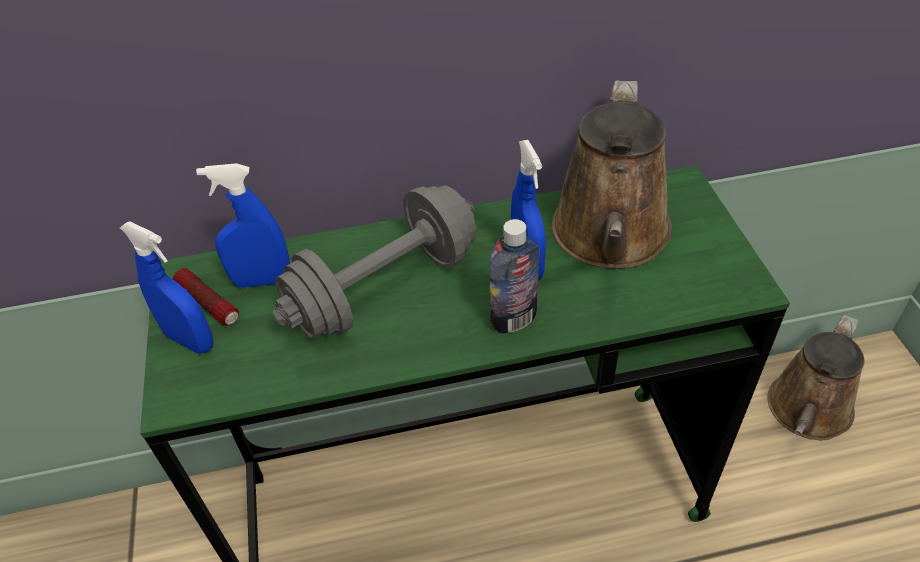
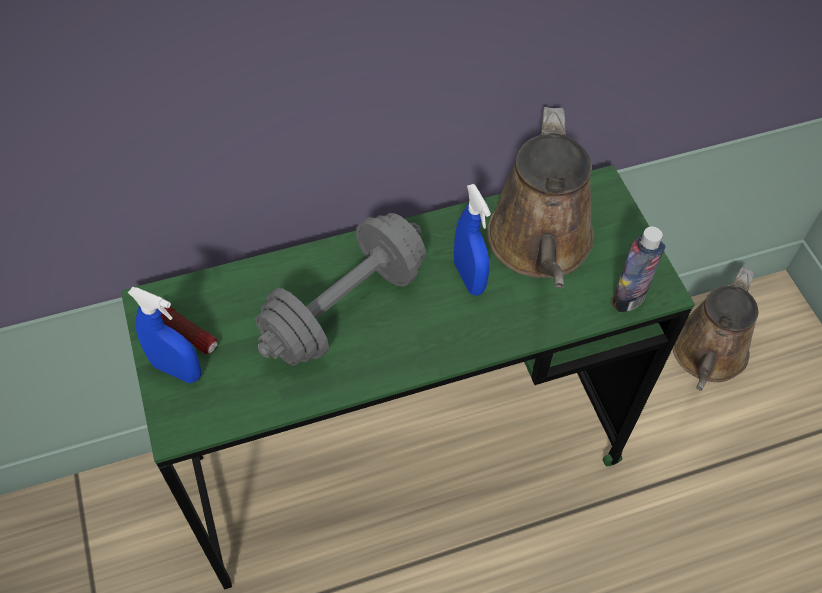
camera: 10 degrees left, 10 degrees up
(262, 281) = (230, 305): blue spray bottle -> none
(514, 319) = (463, 333): bottle -> bottle (628, 298)

